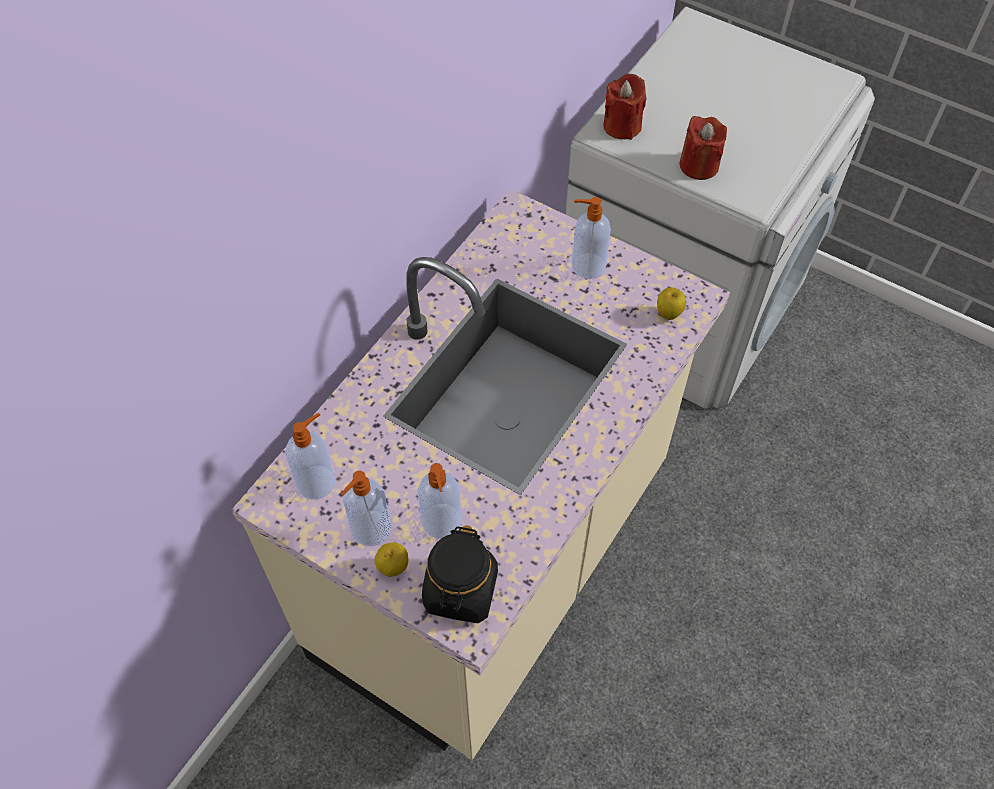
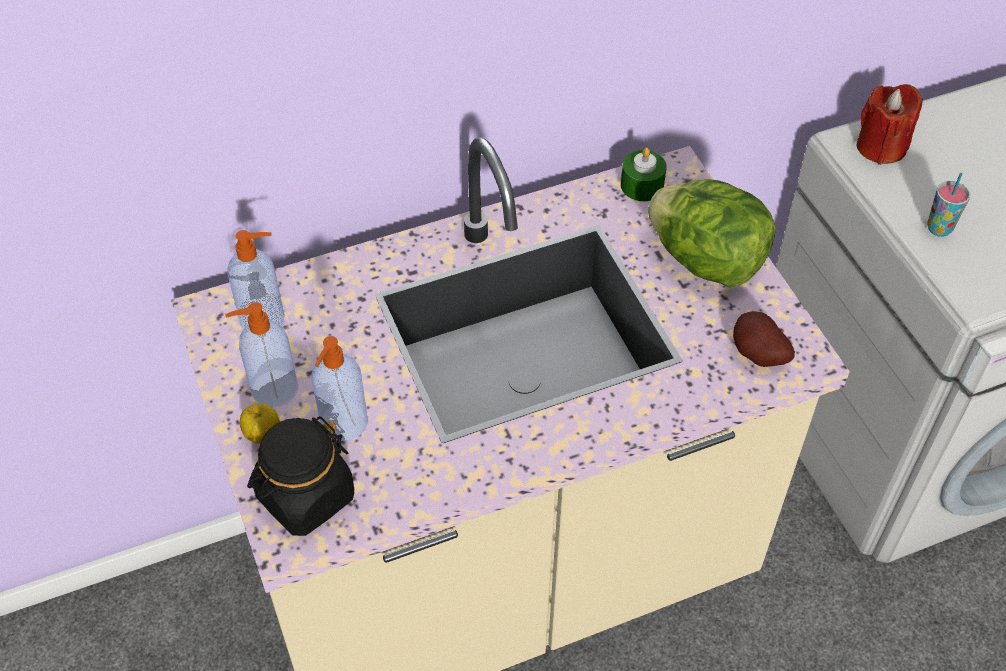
camera: 35 degrees right, 5 degrees down
(502, 234) = (642, 185): none -> green candle
(587, 266) = (706, 261): soap dispenser -> lettuce
(668, 314) = (756, 356): apple -> potato
(699, 165) = (939, 228): red candle -> cup

